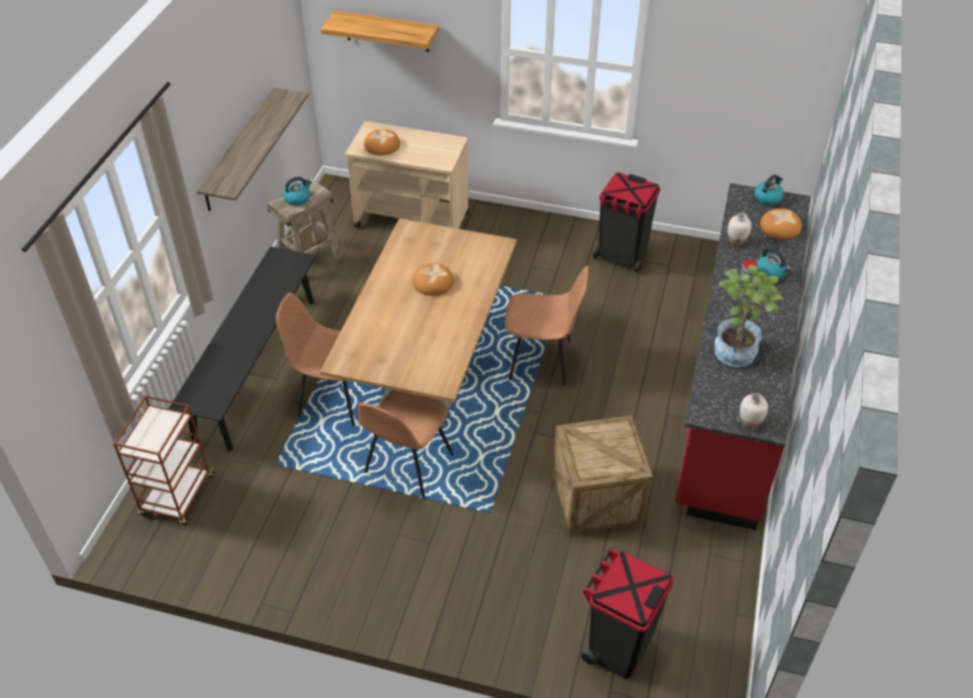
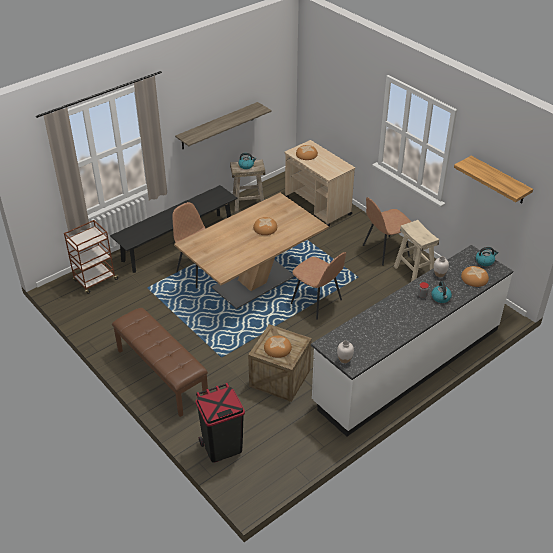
camera: 35 degrees right, 5 degrees down
(387, 31) = (331, 91): shelf -> shelf (499, 180)
(407, 465) = (204, 317): brown chair -> brown chair (384, 251)
(429, 590) = (161, 374): none -> brown bench
(603, 455) = (278, 348): none -> bread
(621, 256) = (414, 272): black trash can -> beige stool
(731, 388) = (407, 365): red counter -> white counter
(737, 348) = (378, 324): potted plant -> none

